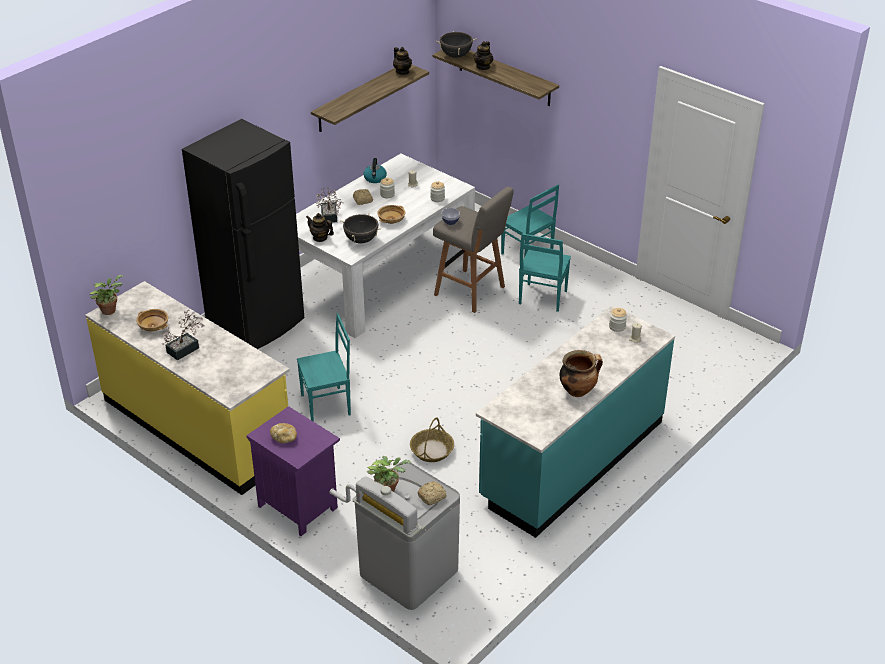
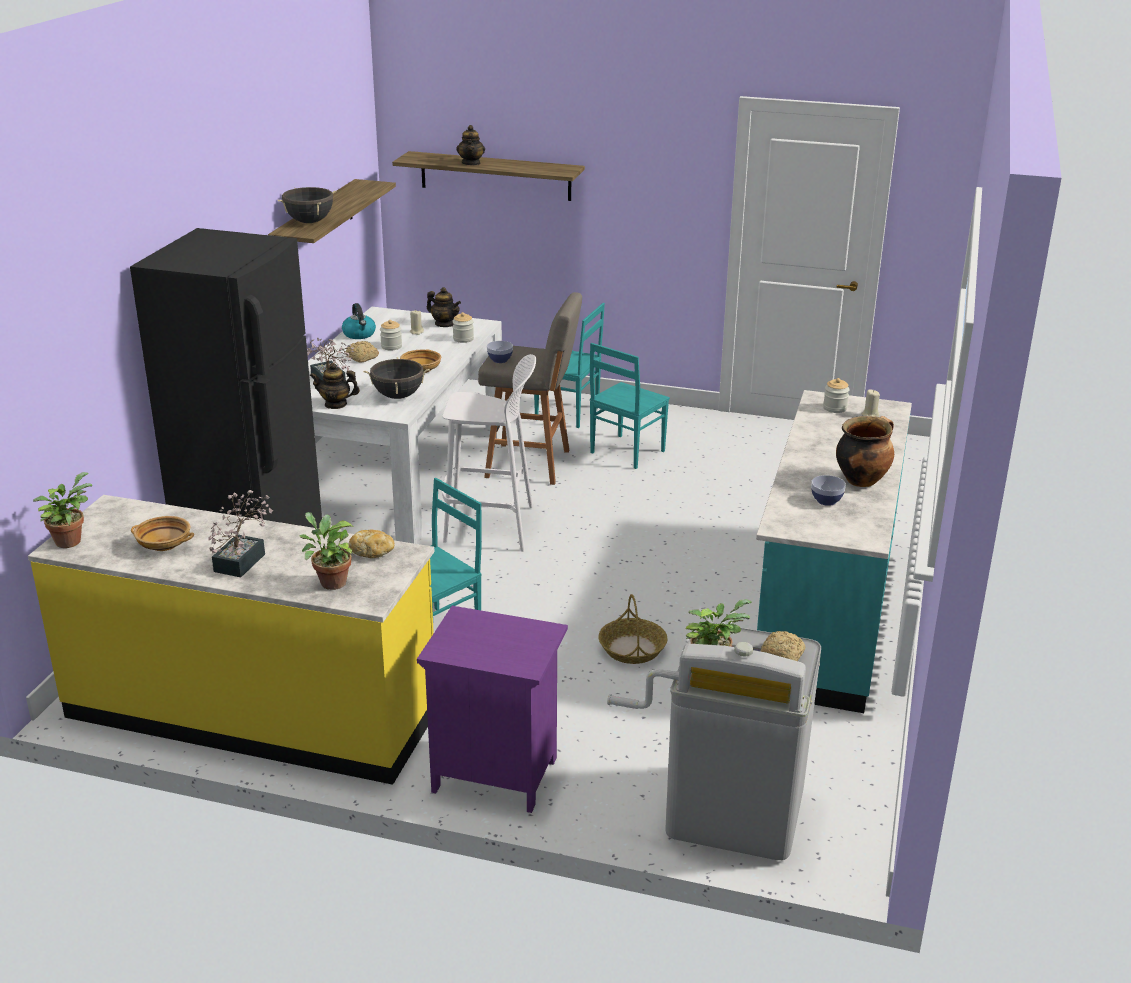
camera: 25 degrees left, 10 degrees down
(219, 377) = (330, 582): none -> potted plant
(284, 438) = (481, 646): bread -> bread (372, 552)
(402, 72) = (360, 186): teapot -> teapot (444, 324)
(411, 336) = (491, 527): none -> white stool
(456, 56) = (425, 159): black cooking pot -> black cooking pot (309, 222)
(540, 400) = (826, 500): none -> bowl
(542, 298) = (626, 452): turquoise chair -> turquoise chair turned 45 degrees clockwise

